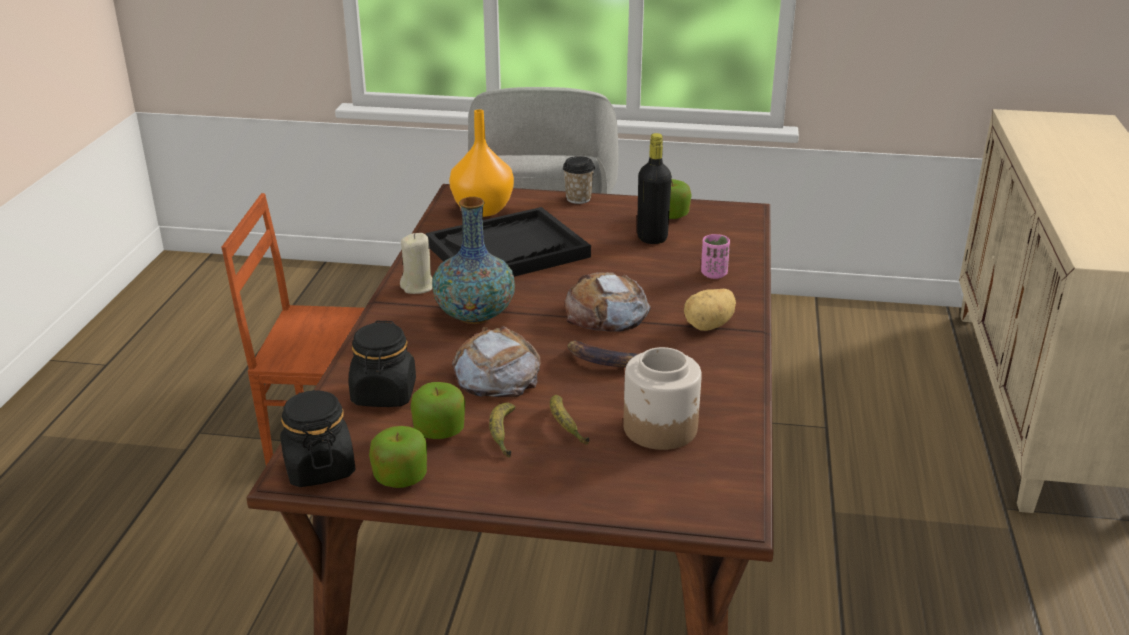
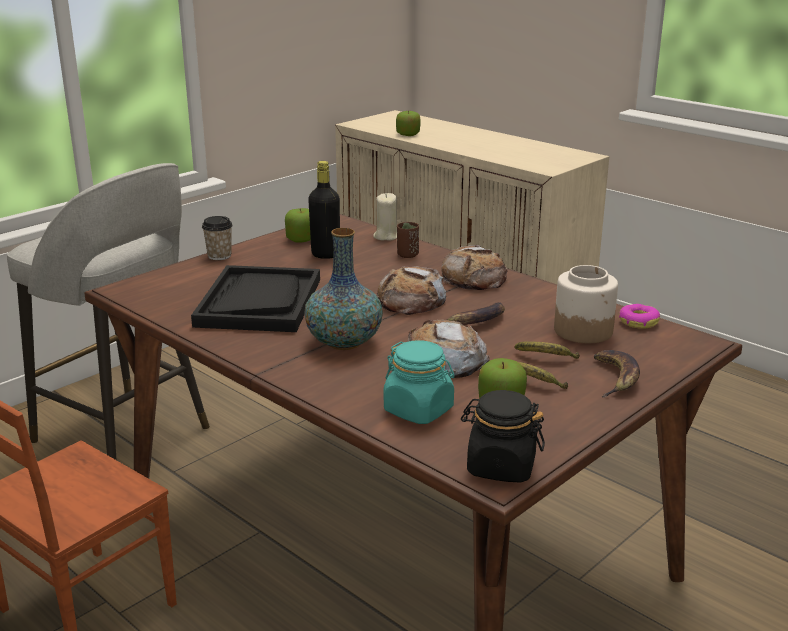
camera: 55 degrees left, 5 degrees down
(384, 394) = (419, 410): black jar -> turquoise jar
(400, 477) = (550, 436): apple -> apple (408, 134)
(418, 286) = (261, 350): beige candle -> beige candle (386, 236)
(483, 210) = (172, 290): orange vase -> none
(566, 480) = (615, 378): none -> banana
(710, 326) = (474, 277): potato -> bread
(713, 274) = (407, 255): pink cup -> brown cup
(731, 457) = (638, 322): none -> donut

